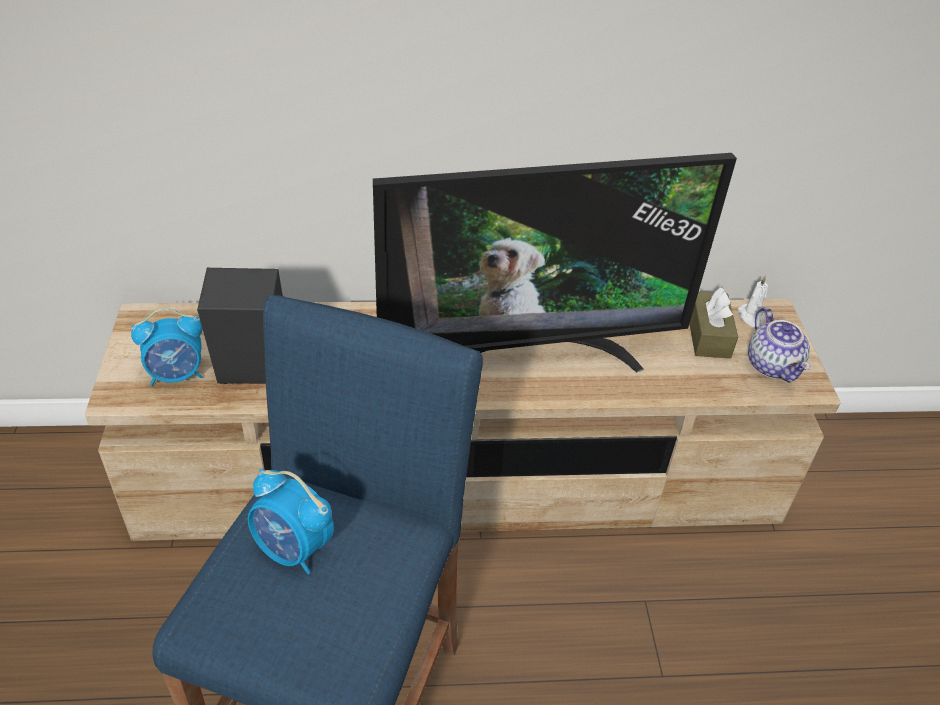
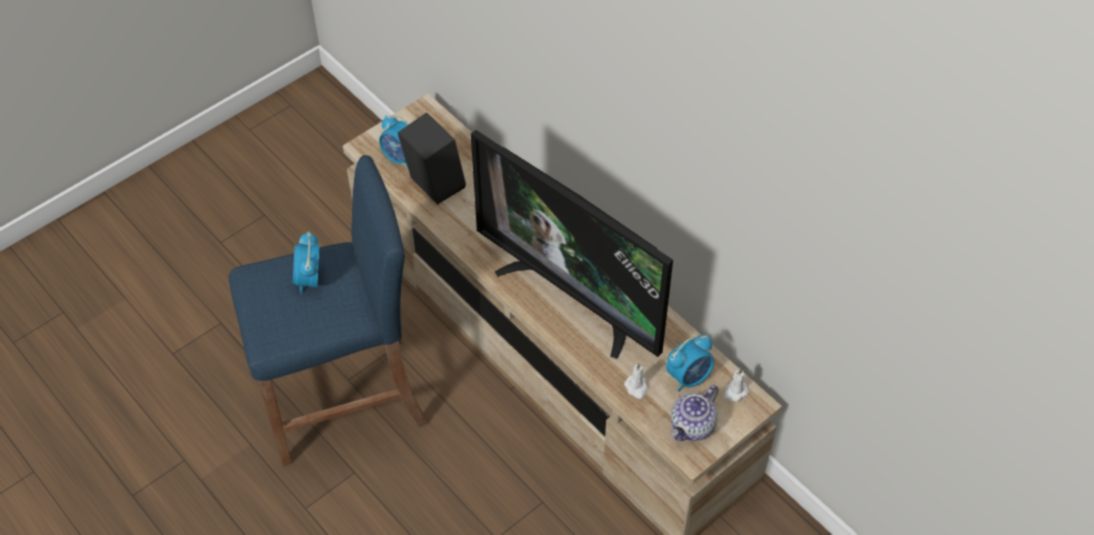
camera: 55 degrees right, 10 degrees up
(692, 377) = (636, 388): none -> white candle
(708, 335) = (689, 377): brown tissue box -> alarm clock

